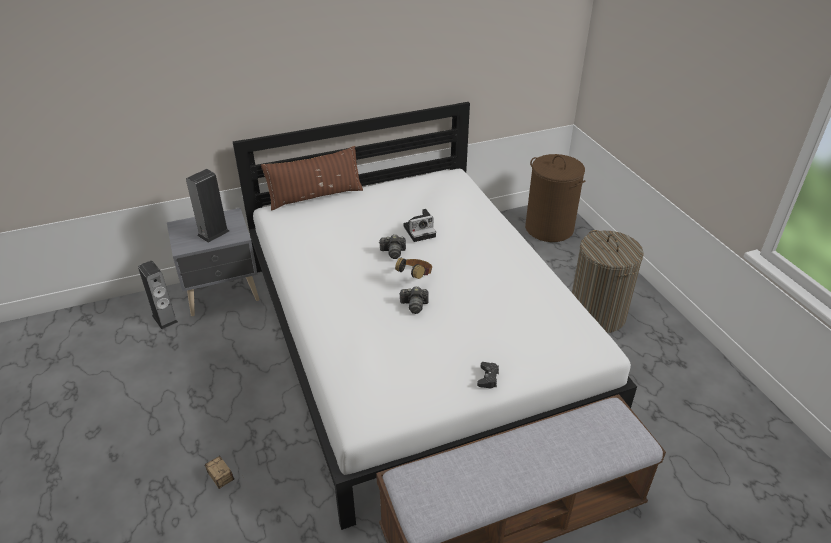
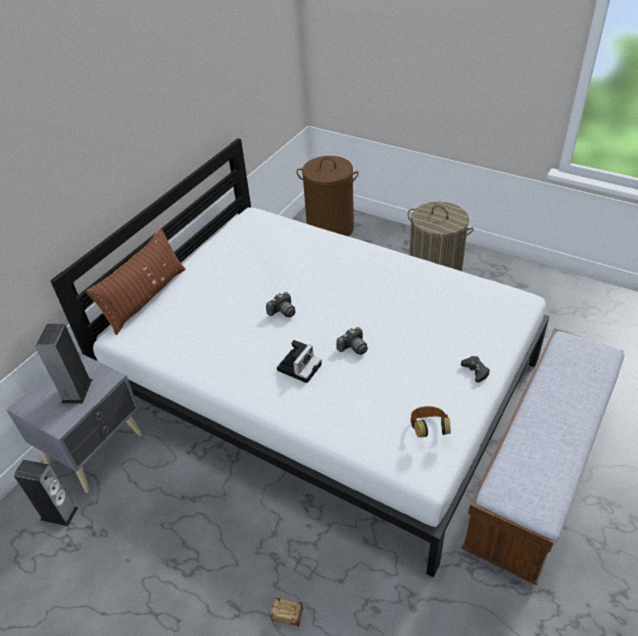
camera: 35 degrees left, 5 degrees up
(415, 277) = (326, 323): headphones -> headphones (428, 430)
(420, 231) = (283, 279): camera -> camera (299, 366)

